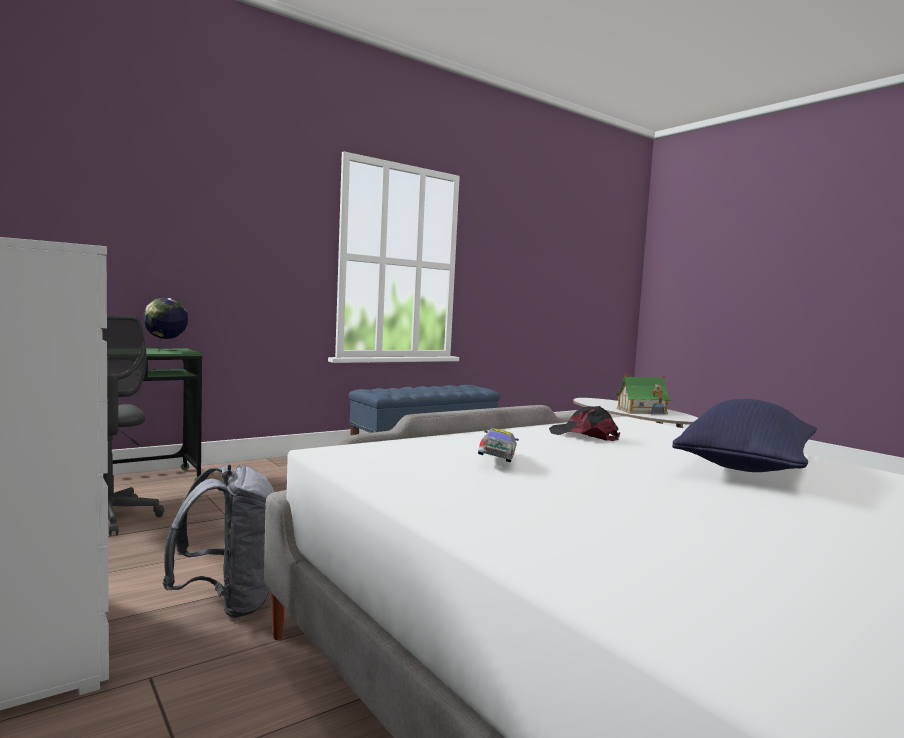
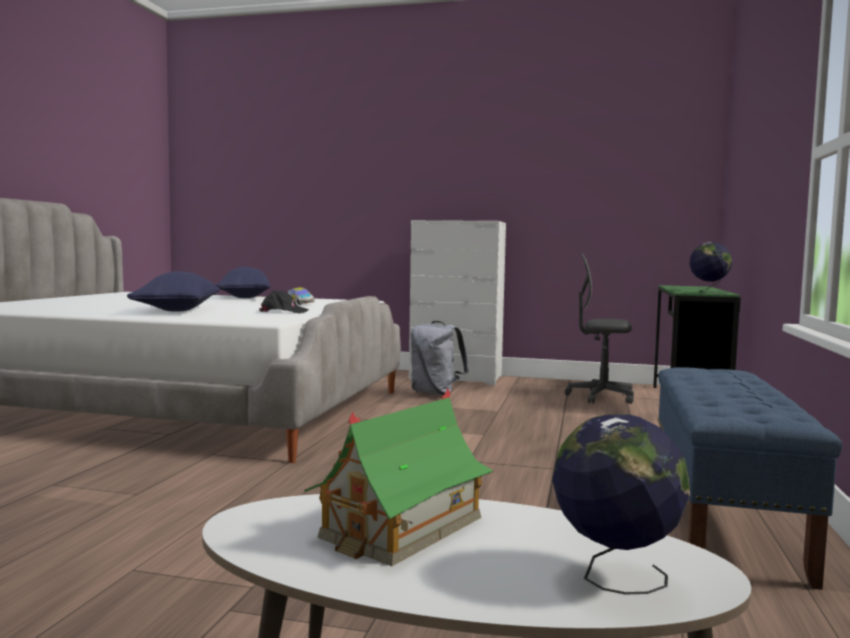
camera: 140 degrees right, 0 degrees up
(558, 541) = (244, 297): none -> blue pillow
(605, 401) = (614, 577): none -> globe

